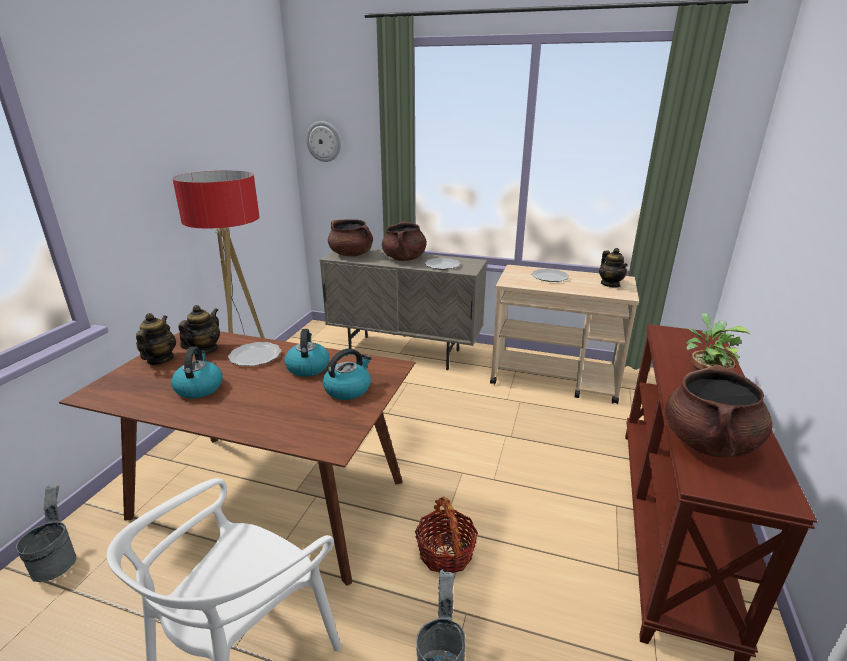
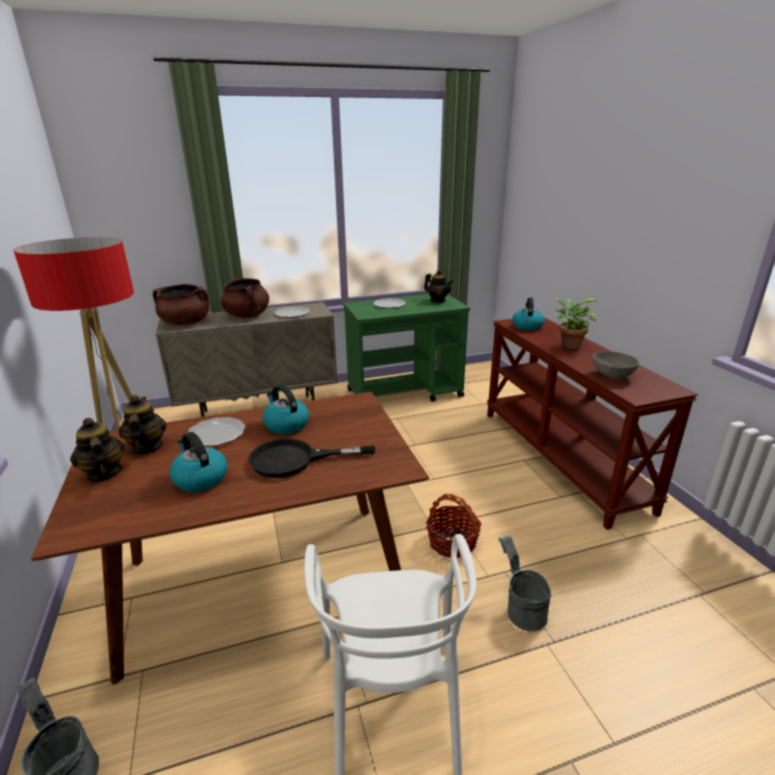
camera: 35 degrees left, 0 degrees up
(272, 400) = (295, 460): none -> black frying pan
(324, 141) = (110, 202): wall clock -> none
(348, 389) = (349, 428): kettle -> kettle (527, 326)
(555, 379) = (405, 393): beige cart -> green cart
(708, 442) = (612, 376): brown cooking pot -> grey bowl

